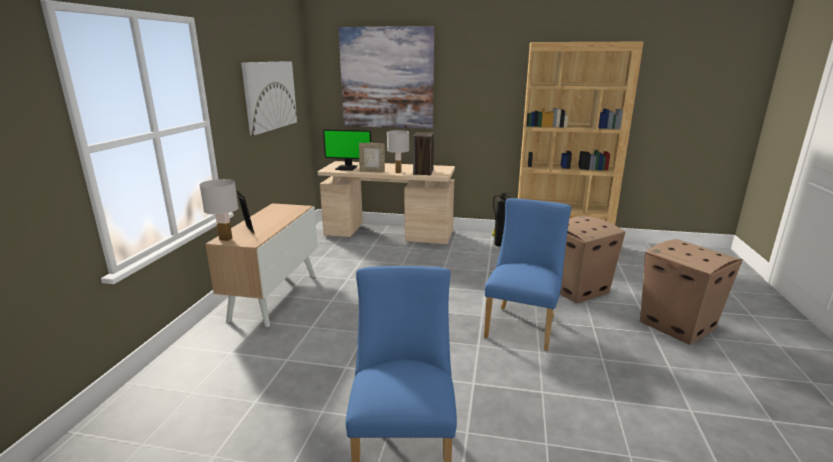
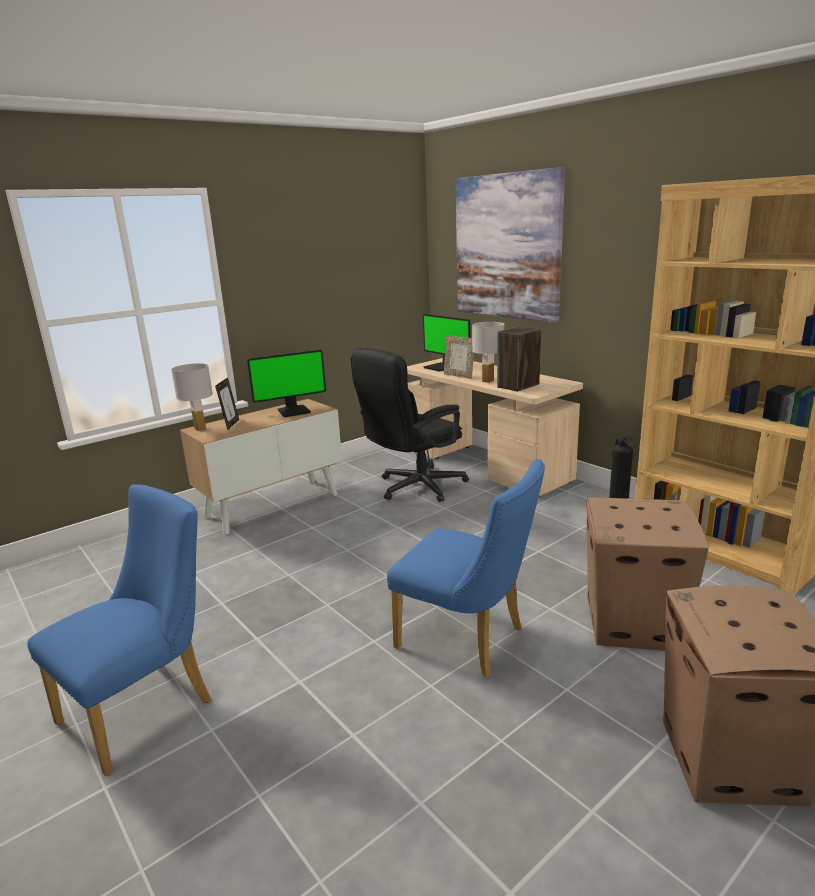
camera: 40 degrees right, 0 degrees up
(270, 95) = (341, 270): picture -> none
(282, 212) = (294, 411): none -> monitor
(363, 257) = (414, 488): none -> black office chair
(522, 324) = (468, 640): blue chair -> blue chair turned 60 degrees clockwise

